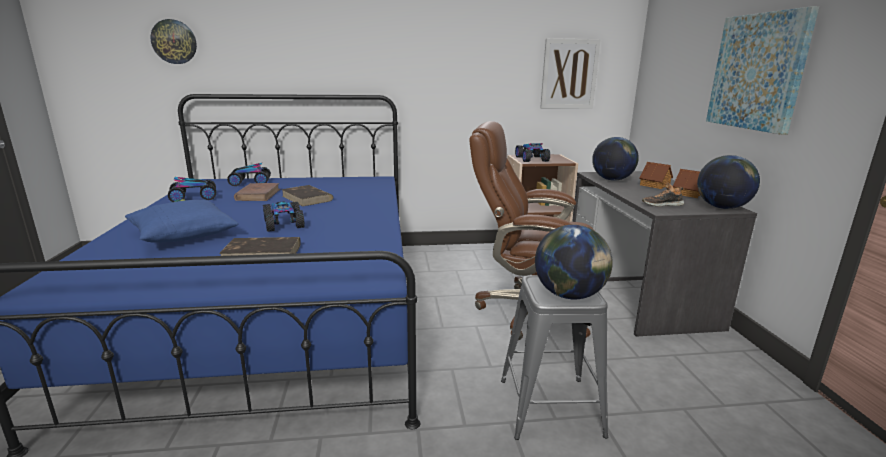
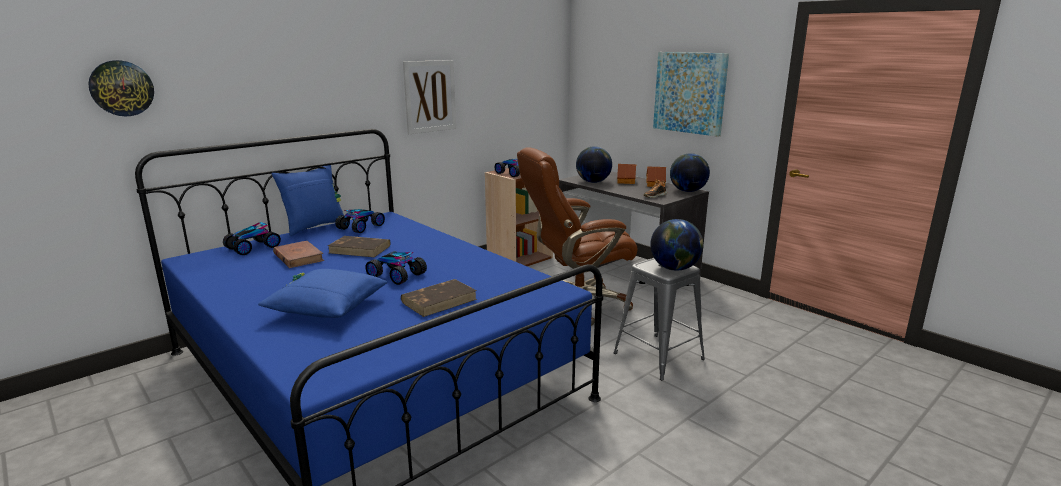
camera: 35 degrees left, 0 degrees up
(194, 198) = (231, 276): toy car -> toy car (361, 227)
(316, 177) = (314, 227): none -> blue pillow
(569, 74) = (523, 92): picture -> picture (430, 96)

